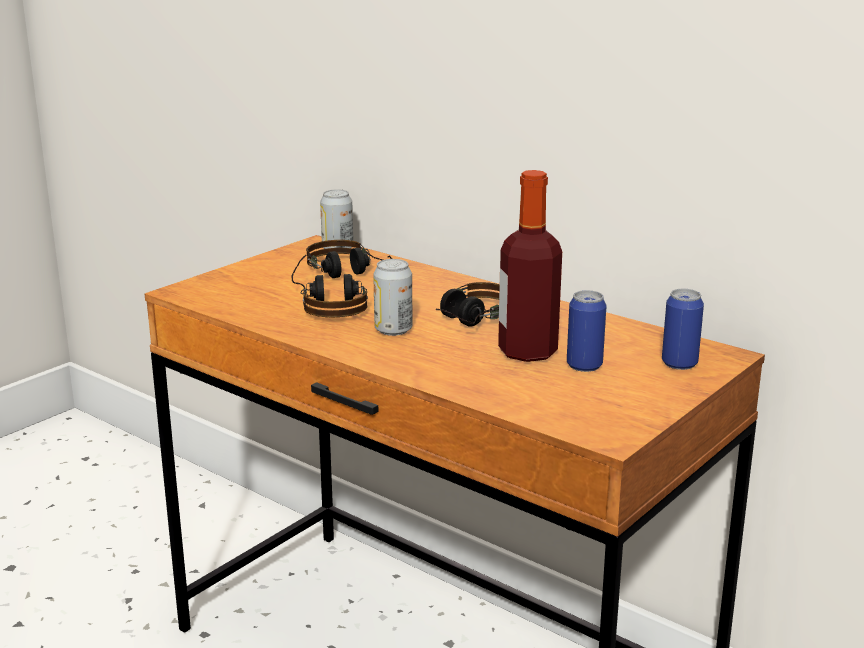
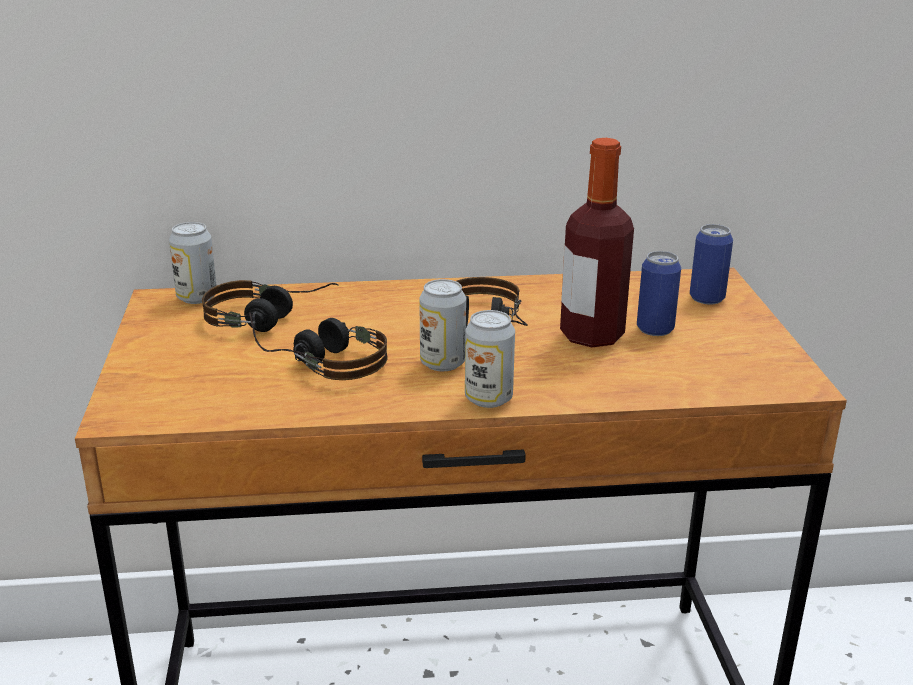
camera: 45 degrees left, 5 degrees up
(375, 357) = (488, 398): none -> can

